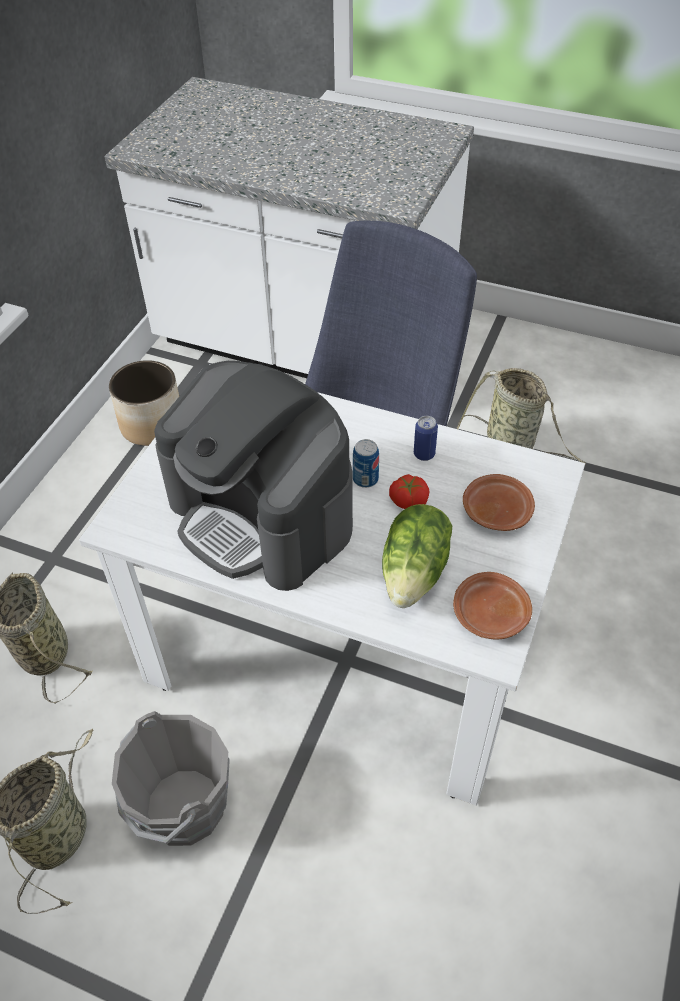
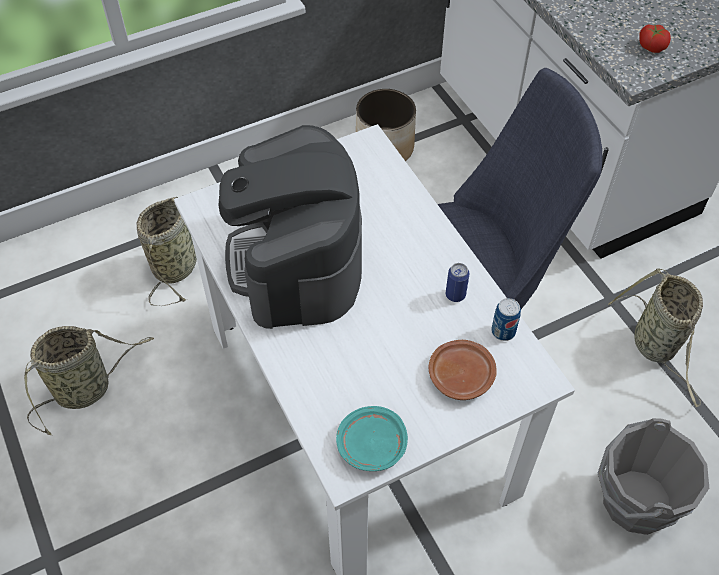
camera: 40 degrees right, 5 degrees up
(181, 807) = (164, 431): grey bucket -> grey bucket (635, 500)
(365, 479) = (392, 284): can -> can (503, 331)
(408, 500) = (406, 321): tomato -> tomato (652, 46)
(415, 572) = (353, 376): lettuce -> none
(490, 615) = (371, 445): brown plate -> turquoise plate

